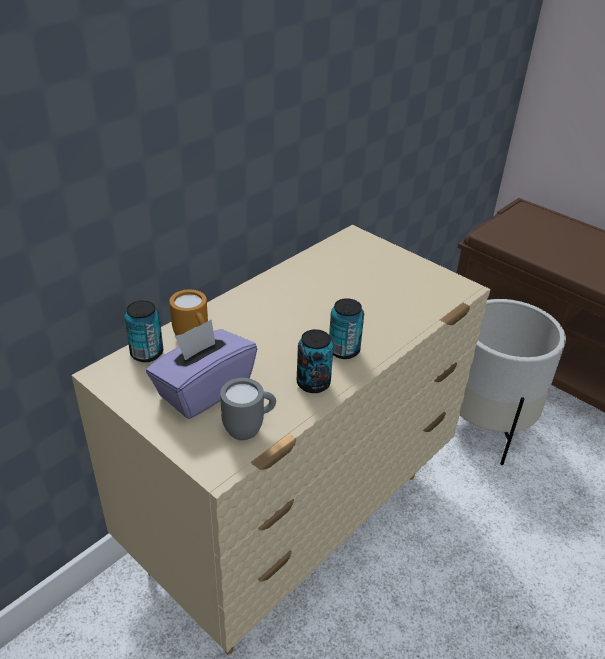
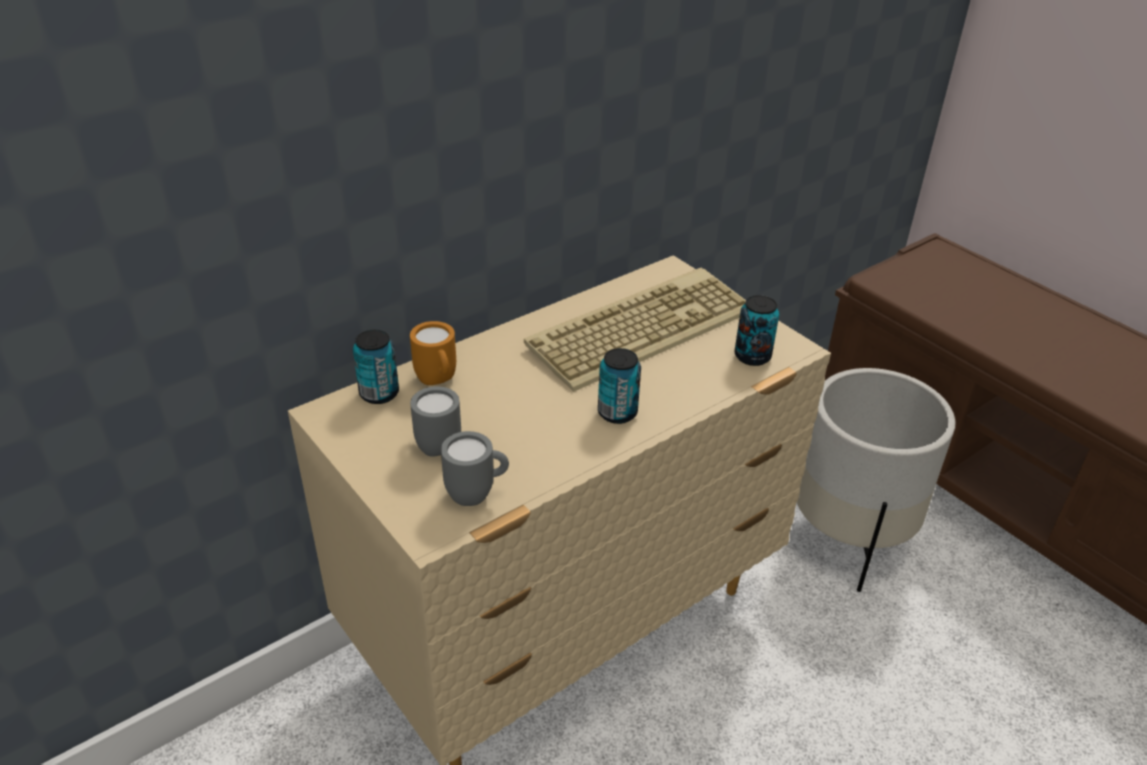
camera: 10 degrees right, 0 degrees up
(203, 390) = (435, 443): purple tissue box -> grey mug
(313, 383) = (568, 449): can -> can (752, 356)
(343, 281) = (640, 326): none -> keyboard

